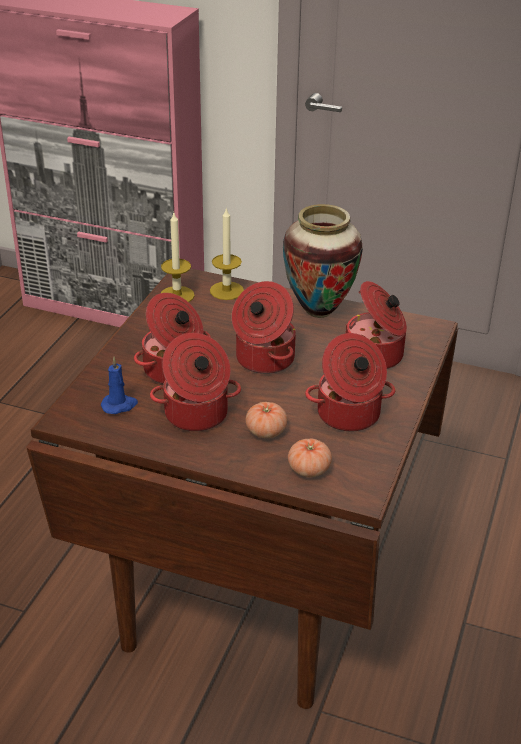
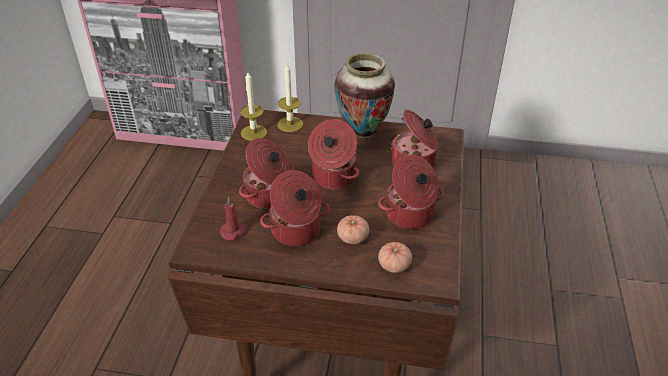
camera: 10 degrees left, 5 degrees up
(119, 405) = (234, 231): blue candle -> red candle

